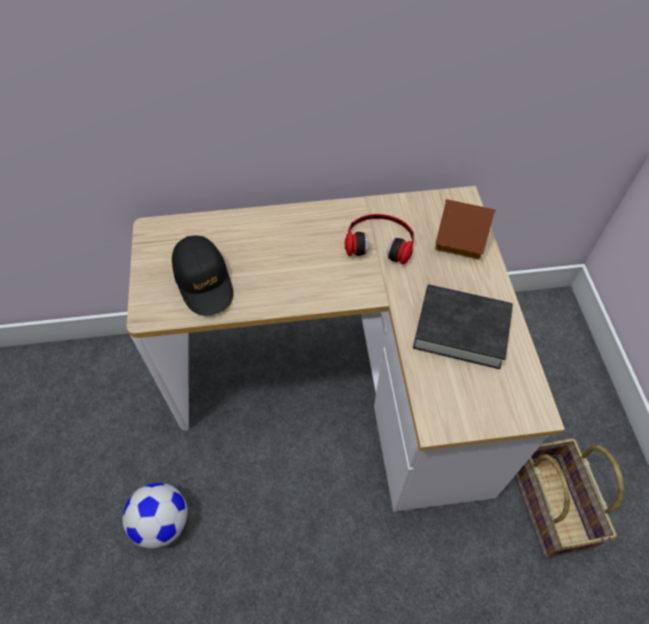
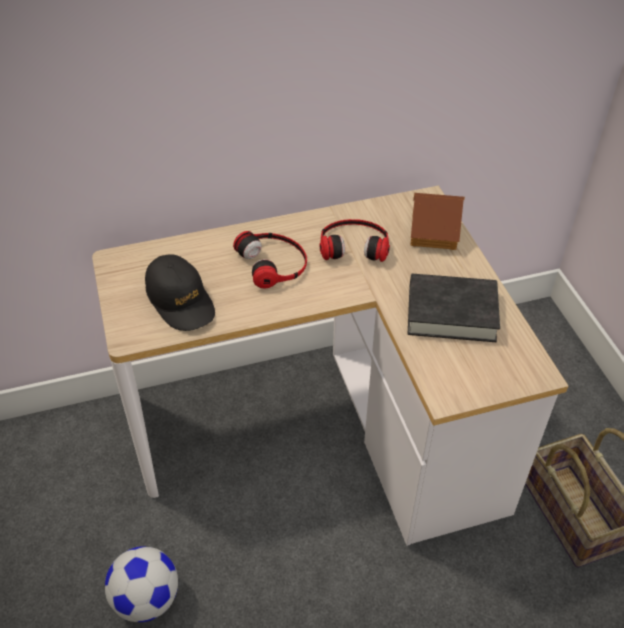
camera: 10 degrees left, 10 degrees down
(299, 251) = (274, 263): none -> headphones

